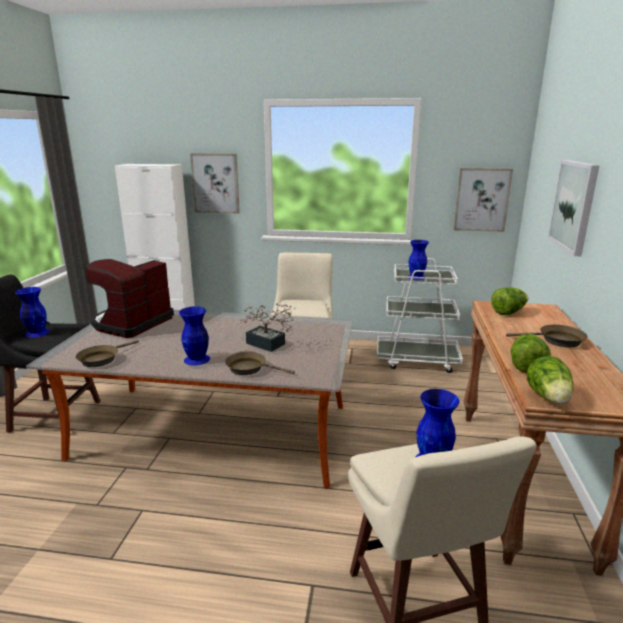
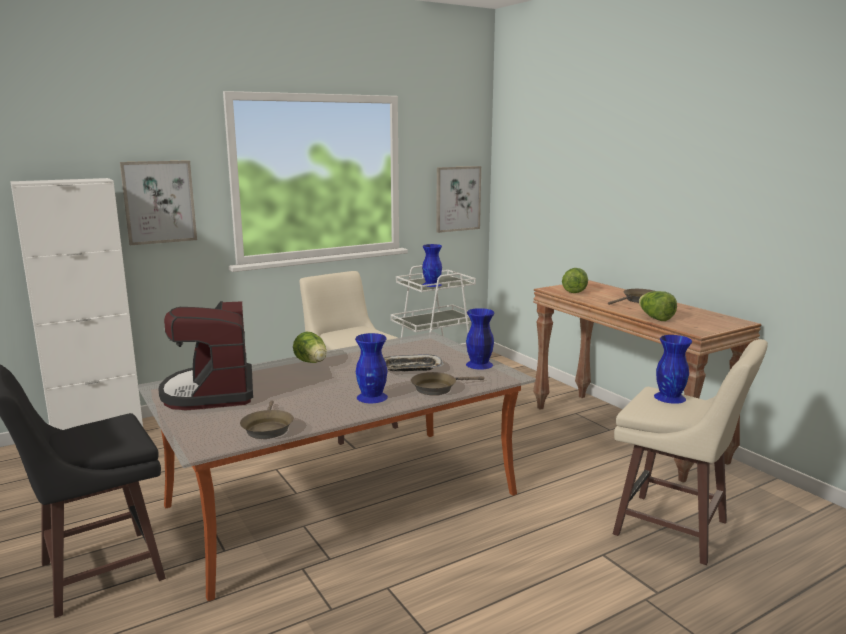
camera: 40 degrees left, 5 degrees down
(36, 333) = (85, 439): blue vase -> blue vase (479, 364)
(268, 345) = (410, 368): potted plant -> tray
(549, 398) = (700, 330): lettuce -> lettuce (312, 362)
(574, 205) = (588, 192): picture -> none

